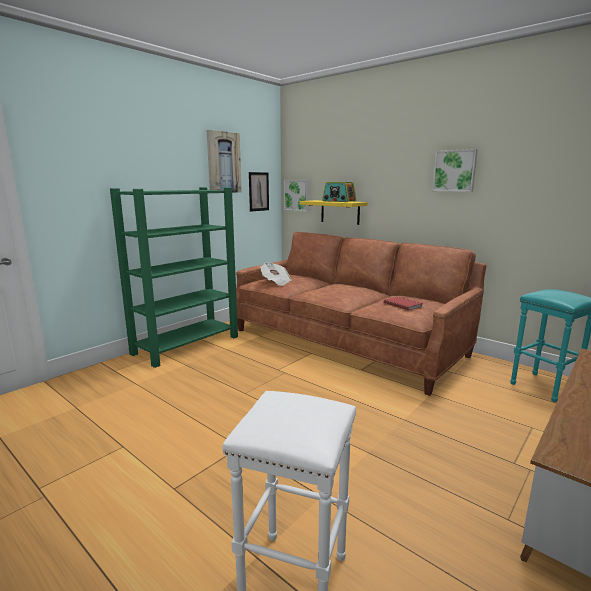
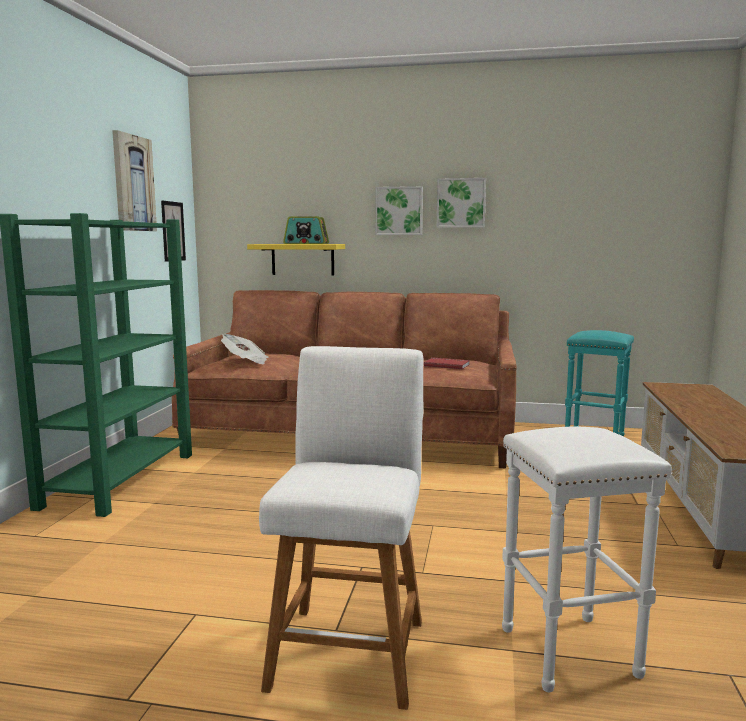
camera: 30 degrees left, 5 degrees down
(166, 506) = (350, 648): none -> white stool
(297, 195) = (227, 238): picture -> picture (399, 211)

